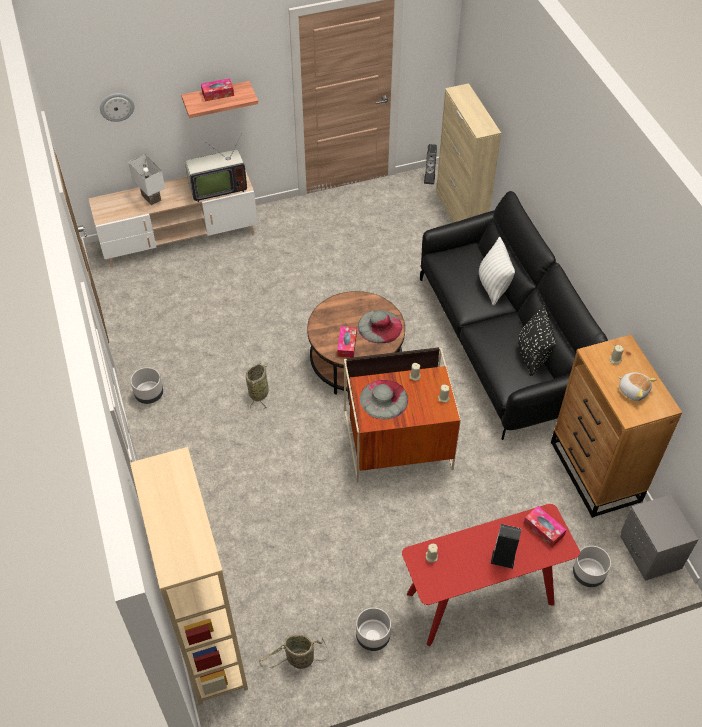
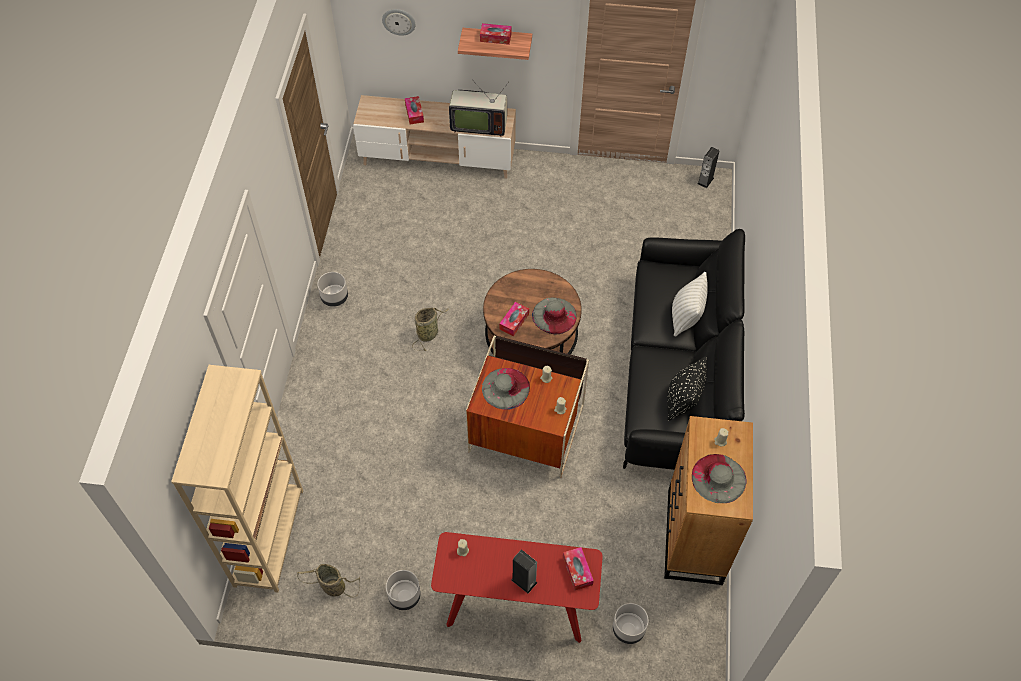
camera: 25 degrees right, 5 degrees up
(150, 198) = (414, 113): white table lamp -> tissue box
(460, 214) = (715, 228): beige cabinet -> none
(633, 390) = (718, 478): plush toy -> grey hat
(649, 553) = (698, 635): grey nightstand -> none

